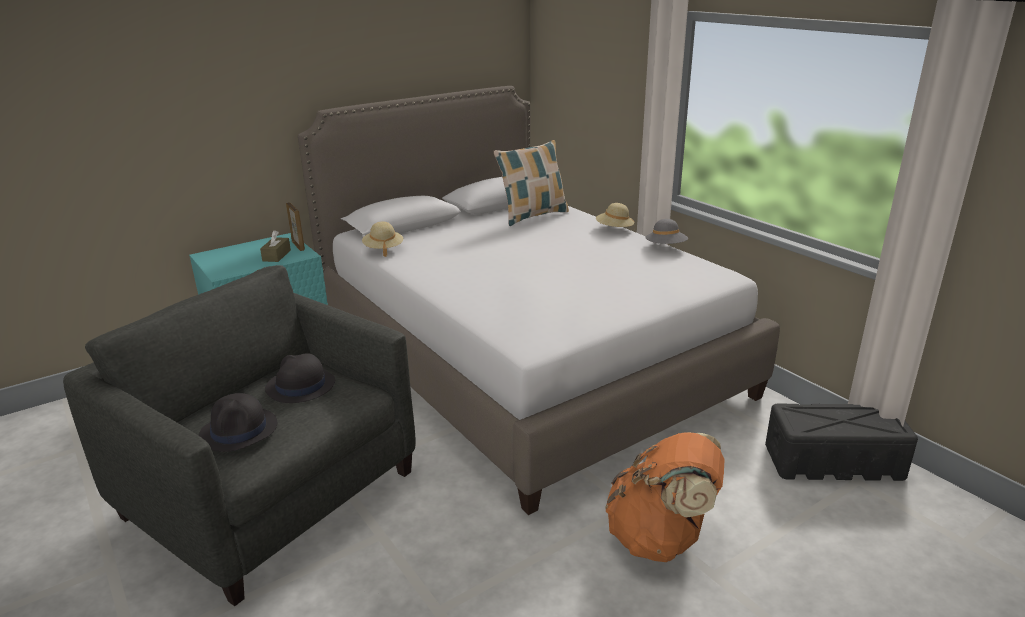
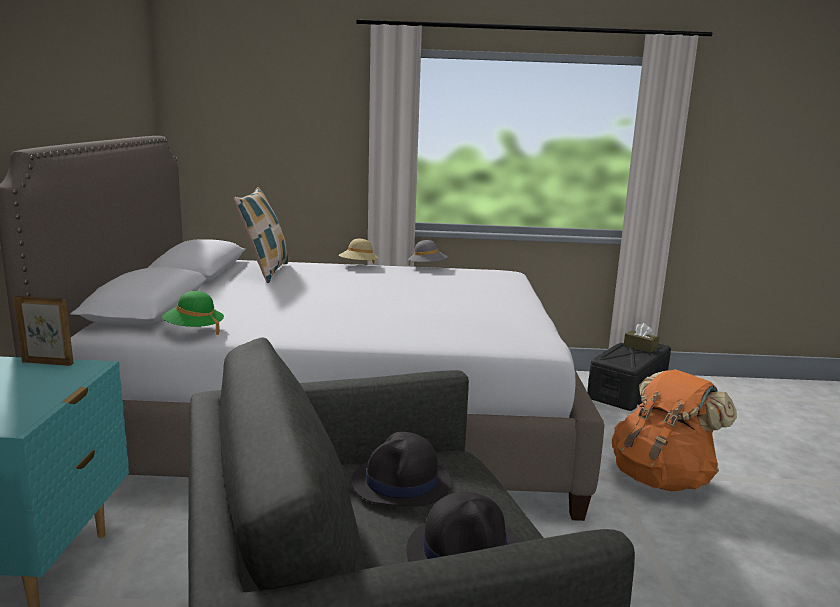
camera: 55 degrees left, 10 degrees down
(276, 255) = (46, 380): brown tissue box -> brown tissue box (640, 347)
(383, 249) = (194, 330): beige hat -> green hat

